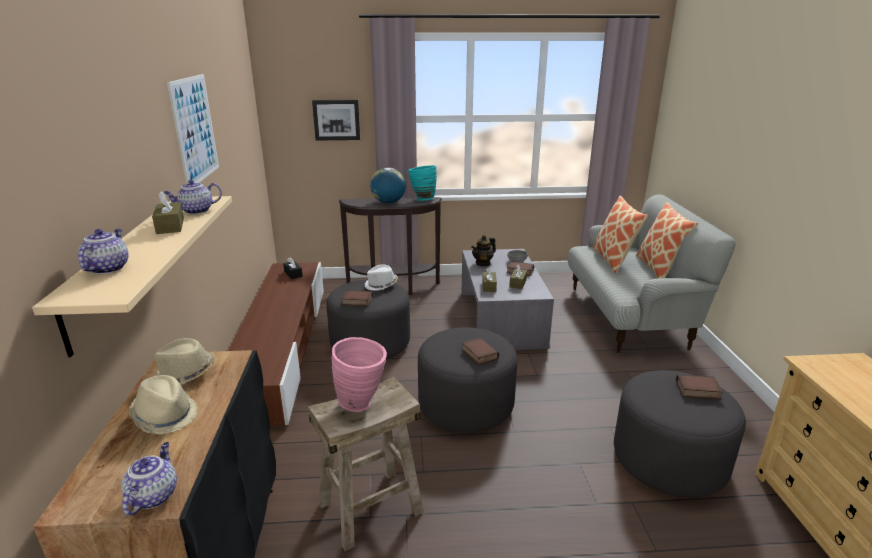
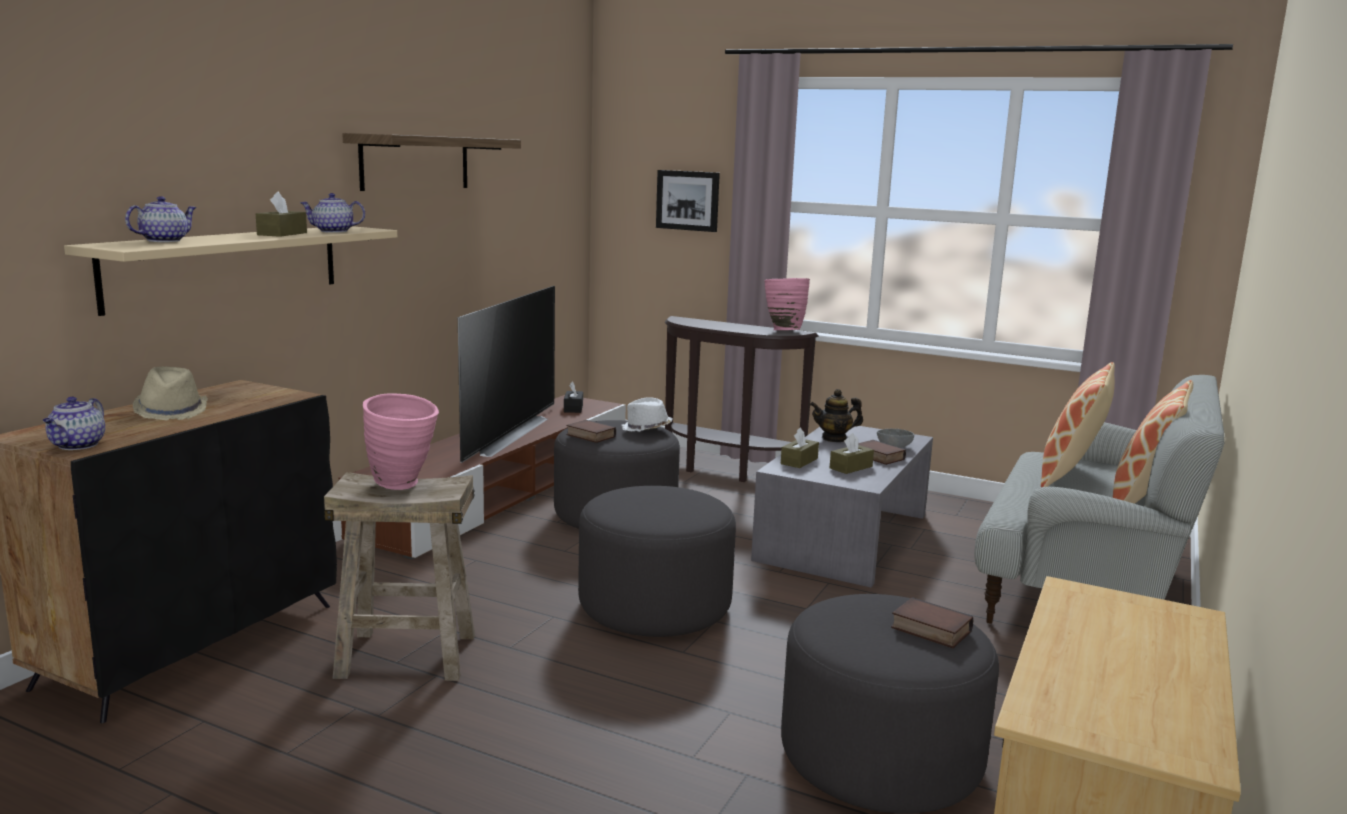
camera: 30 degrees right, 10 degrees down
(153, 495) = (77, 446): teapot -> teapot turned 150 degrees clockwise
(185, 374) = (235, 395): beige hat -> none
(194, 129) = (415, 162): picture -> shelf
(276, 310) = (503, 434): none -> television
(388, 202) = (728, 327): globe -> none
(422, 199) = (783, 330): turquoise vase -> pink vase
(478, 354) = (660, 513): book -> none

